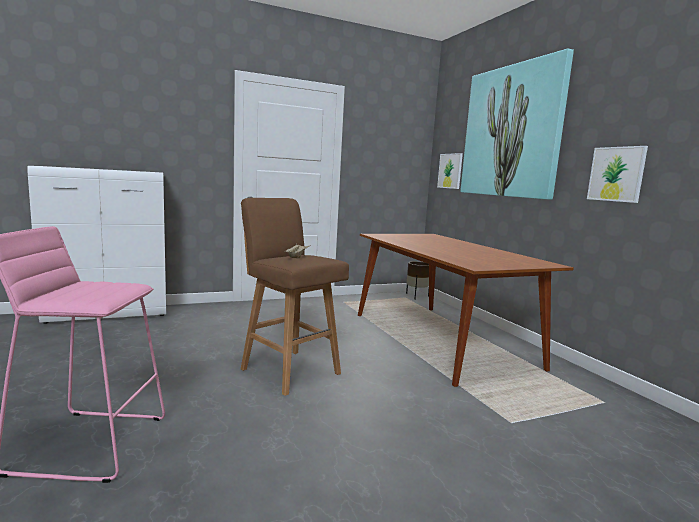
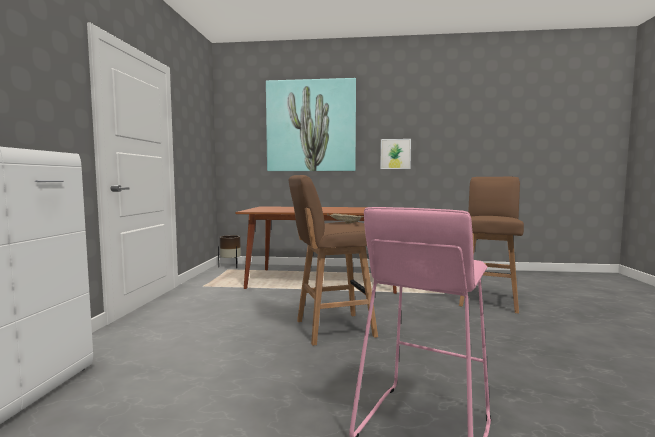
camera: 60 degrees left, 5 degrees down
(450, 171) = (245, 154): picture -> none
(536, 470) = (489, 301): none -> brown stool

